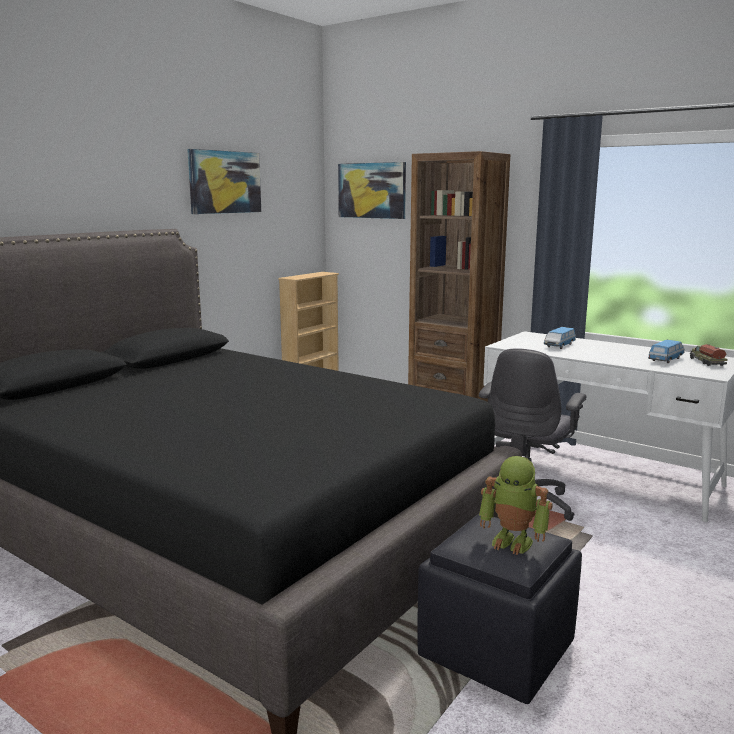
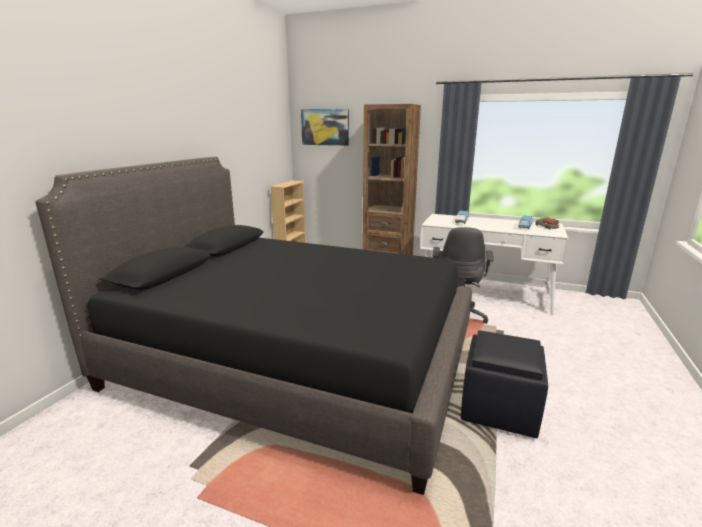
camera: 15 degrees left, 5 degrees up
(224, 182) = (238, 122): picture -> none
(513, 541) = (515, 346): toy robot -> none

